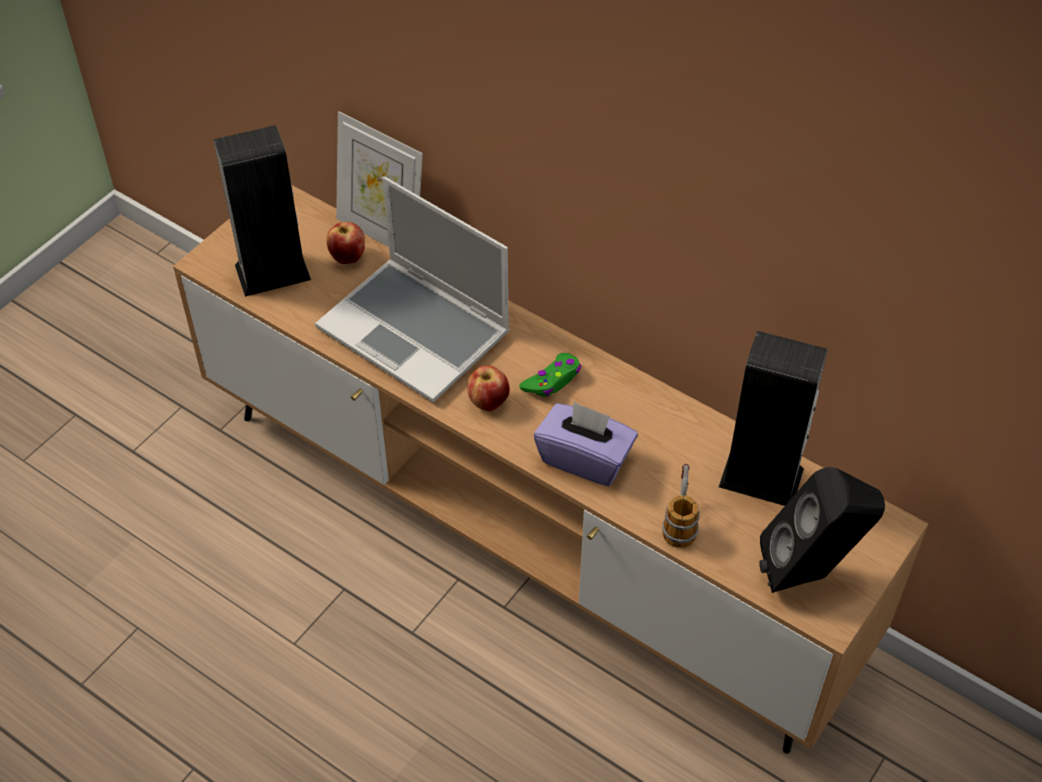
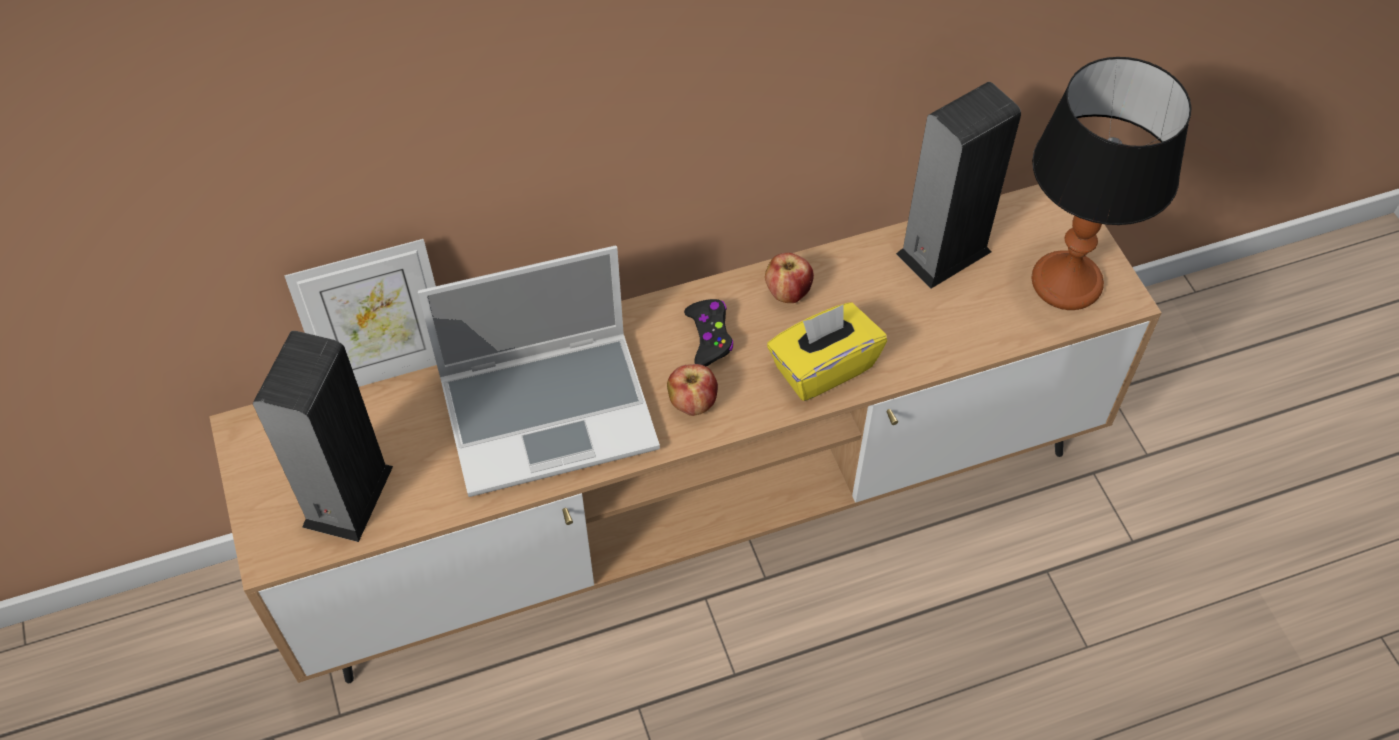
camera: 55 degrees left, 5 degrees up
(348, 257) = (392, 415): apple -> apple (788, 293)
(552, 380) = (709, 337): green game controller -> black game controller
(585, 458) = (823, 367): purple tissue box -> yellow tissue box
(680, 520) = (946, 338): mug -> none
(810, 573) = (1067, 282): black speaker -> table lamp

